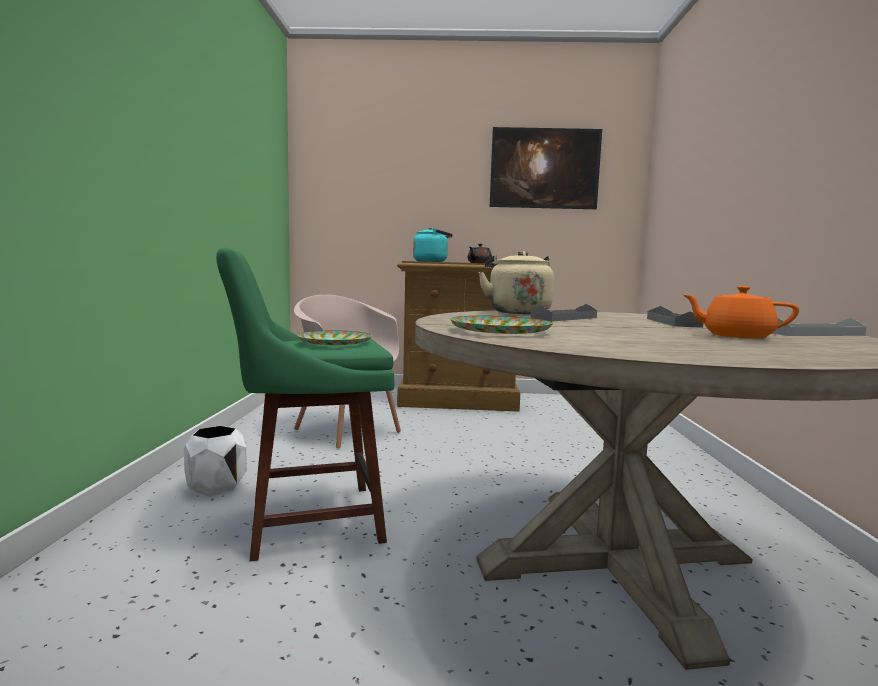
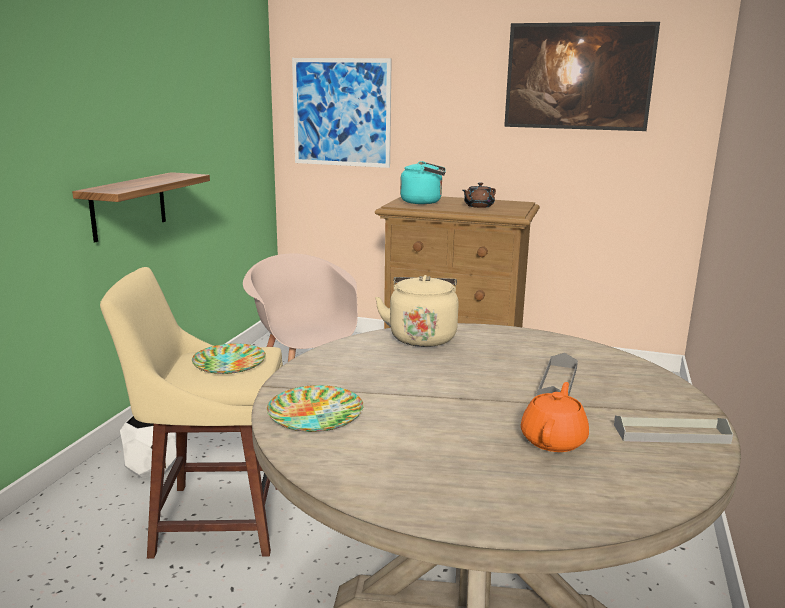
camera: 15 degrees right, 10 degrees up
(186, 230) = (129, 206): none -> shelf
(307, 519) = (213, 518): green stool -> beige stool
(352, 196) = (341, 112): none -> picture
(564, 318) = (446, 364): grey tray -> none
(736, 336) = (554, 440): orange teapot -> orange teapot turned 75 degrees clockwise

